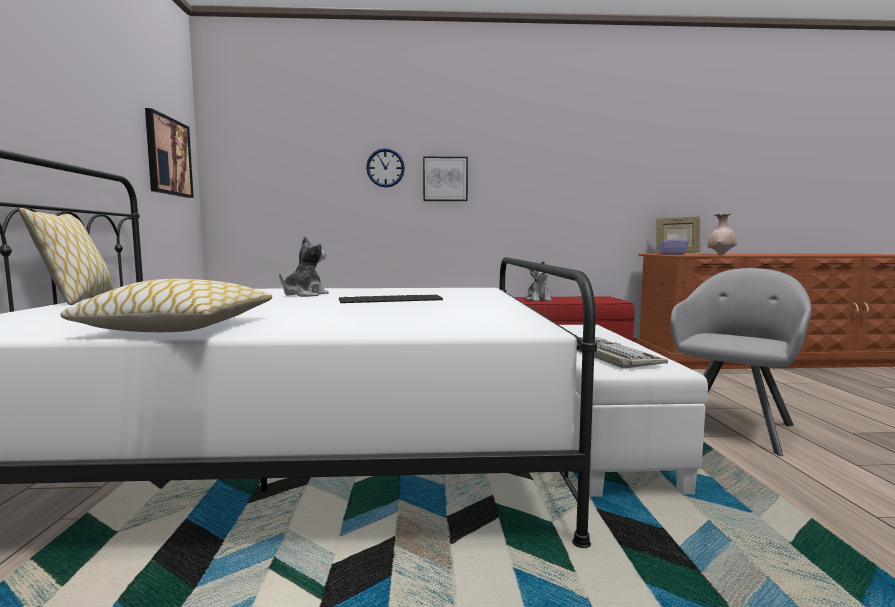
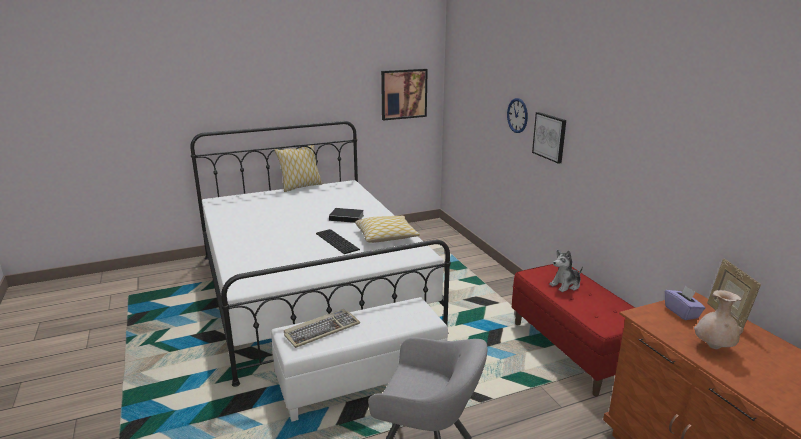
camera: 70 degrees right, 15 degrees up
(180, 327) = (232, 227): pillow -> pillow (386, 236)
(304, 295) = (348, 217): plush toy -> book

